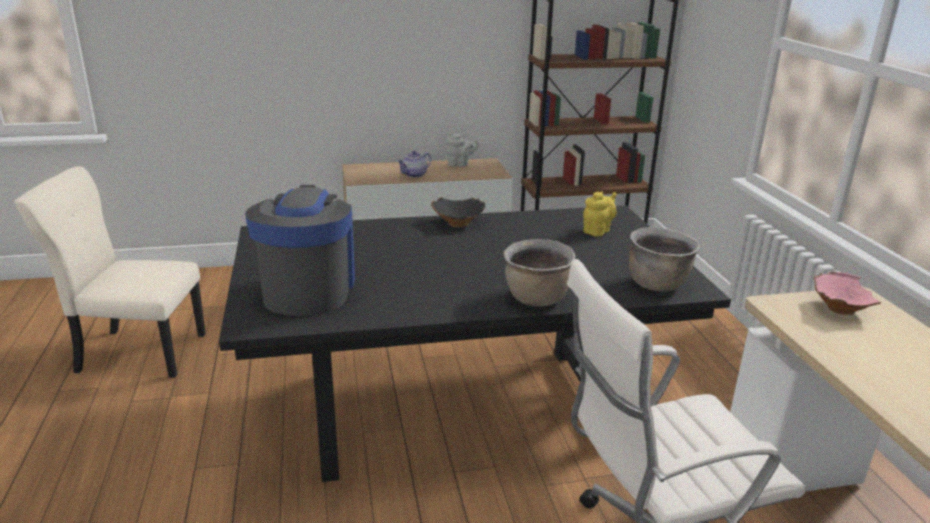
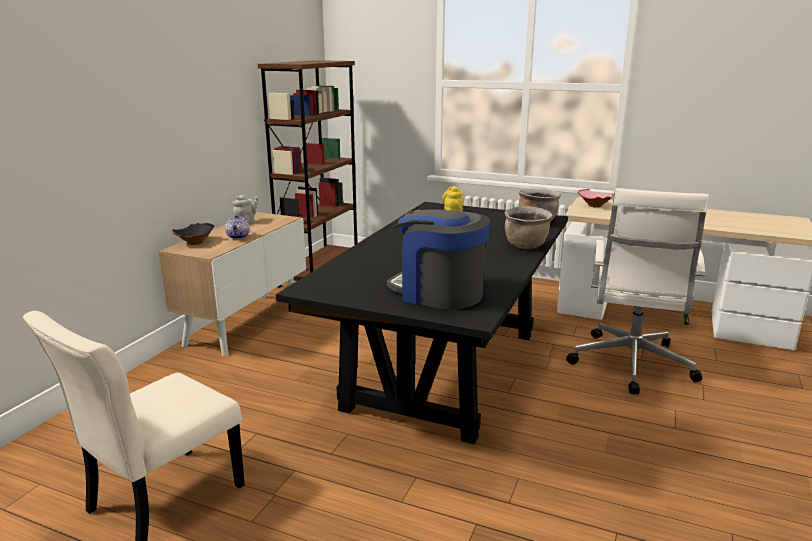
camera: 55 degrees left, 5 degrees down
(458, 223) = (387, 237): black bowl -> black bowl (194, 242)

